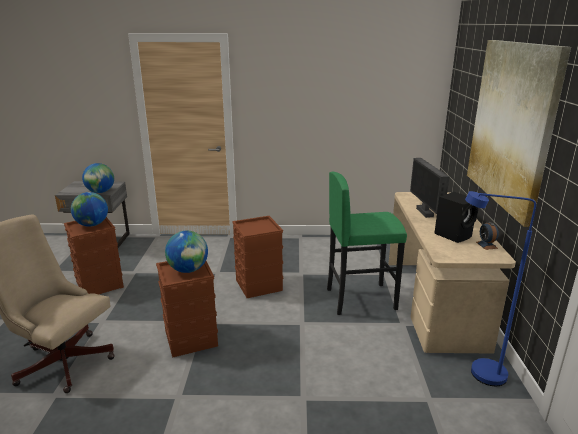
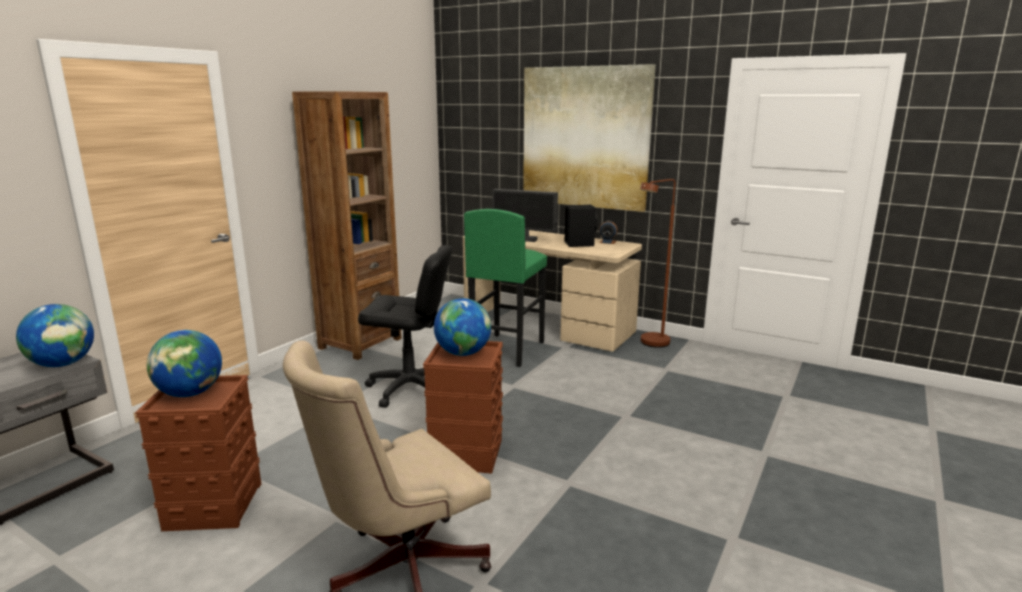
camera: 60 degrees left, 5 degrees down
(258, 285) = (410, 388): brown storage box -> black office chair
(303, 244) = (360, 343): none -> brown bookcase
(478, 373) = (651, 344): blue floor lamp -> brown floor lamp

